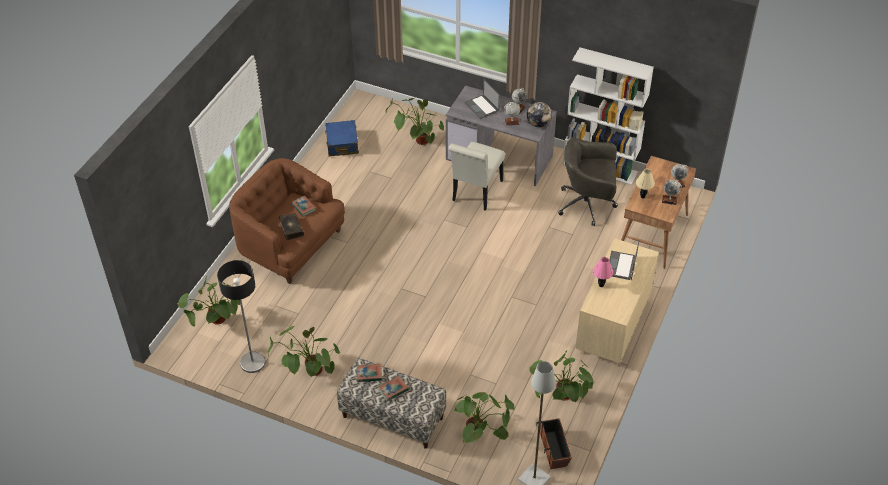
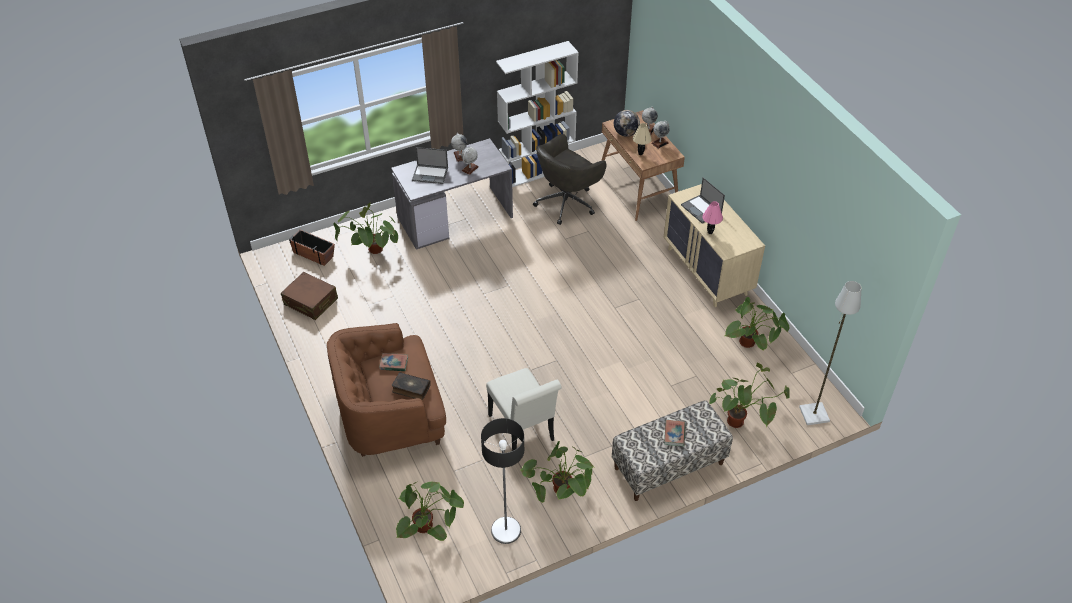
camera: 50 degrees left, 0 degrees up
(342, 144) = (311, 302): blue suitcase -> brown suitcase
(369, 374) = (641, 440): book -> none
(476, 193) = (477, 256): white chair -> white chair (523, 431)
(538, 124) = (491, 156): globe -> globe (625, 133)
(554, 449) = (795, 384): planter -> planter (313, 254)

